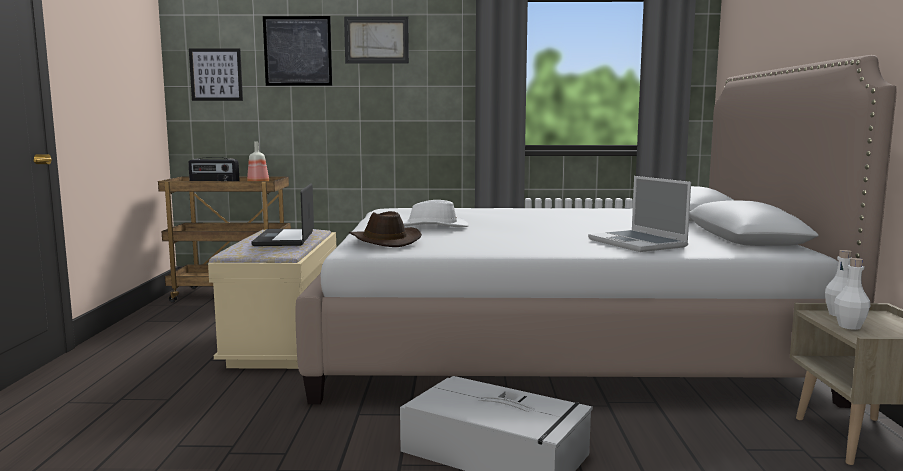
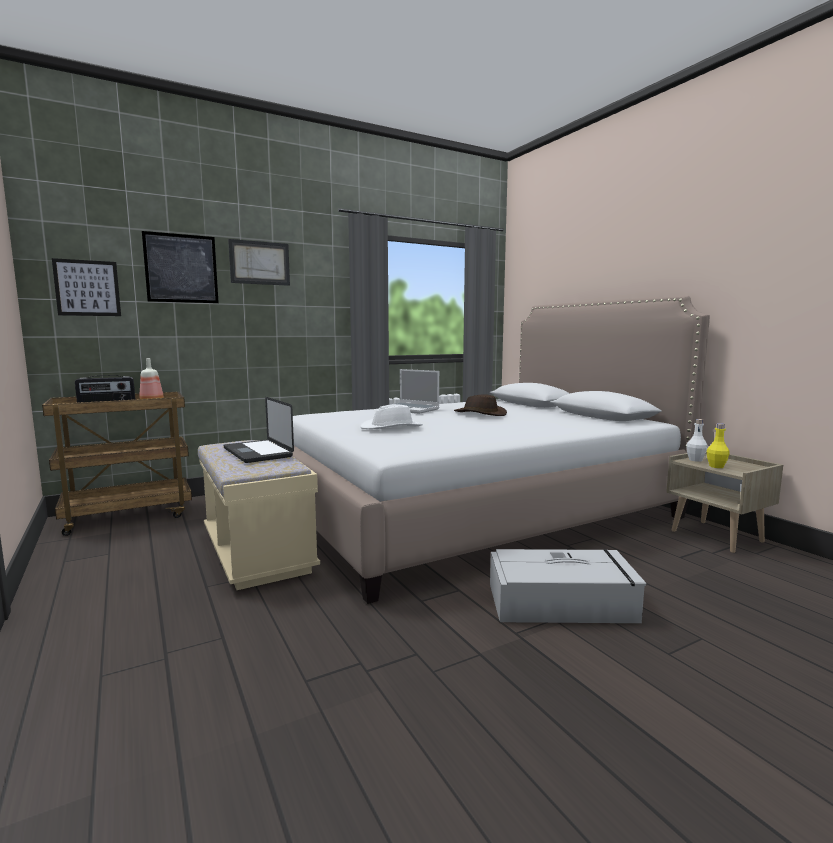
camera: 30 degrees left, 0 degrees up
(383, 241) = (396, 444): brown hat -> brown hat (480, 414)
(638, 243) = (564, 426): laptop -> laptop (410, 409)
(849, 326) = (716, 466): white bottle -> yellow bottle

